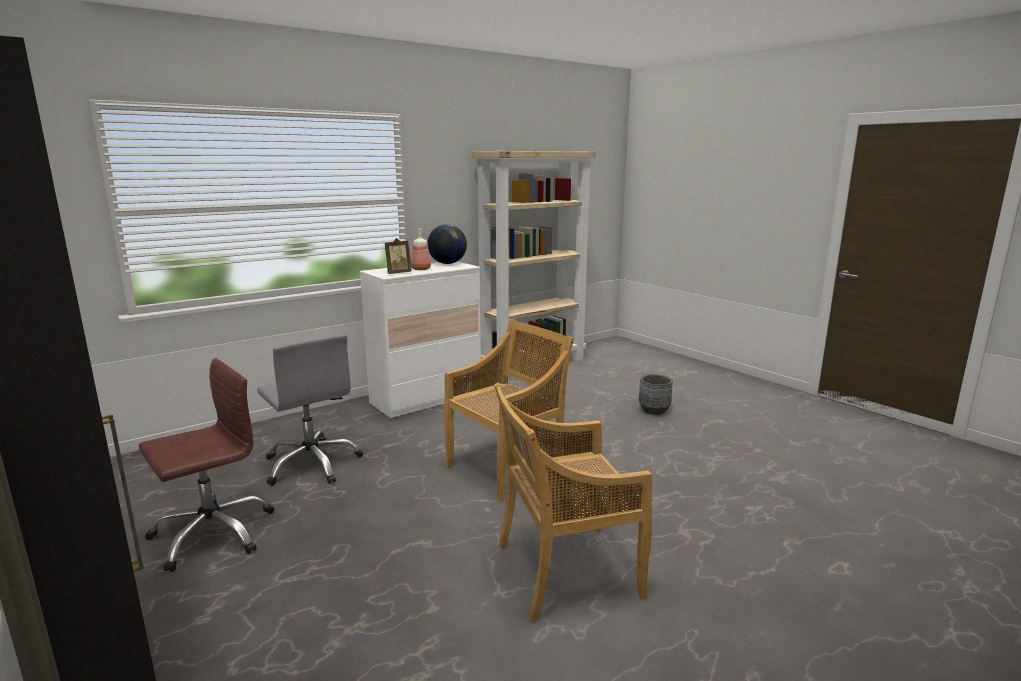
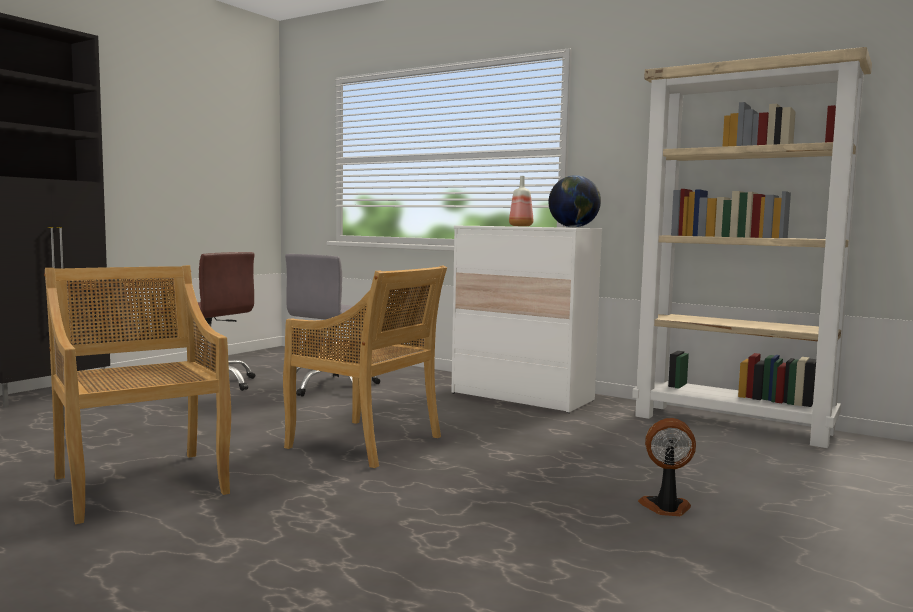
camera: 70 degrees right, 10 degrees down
(398, 273) = (486, 225): picture frame -> none
(654, 410) = (666, 508): grey planter -> fan

